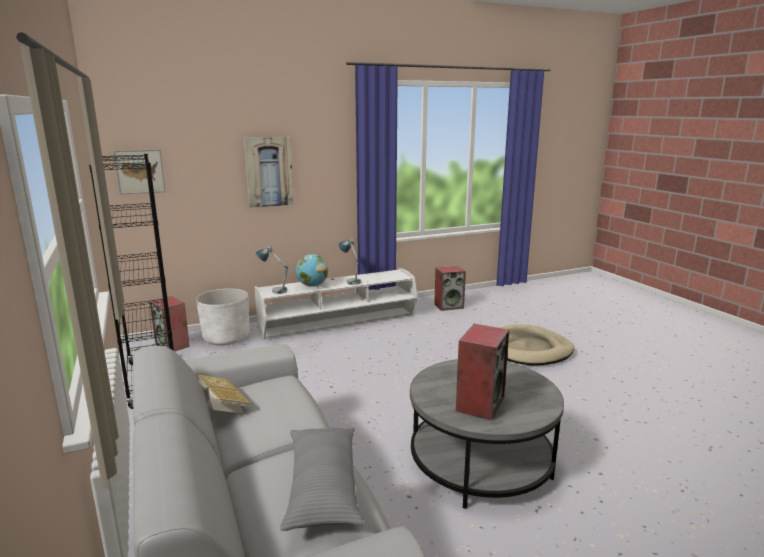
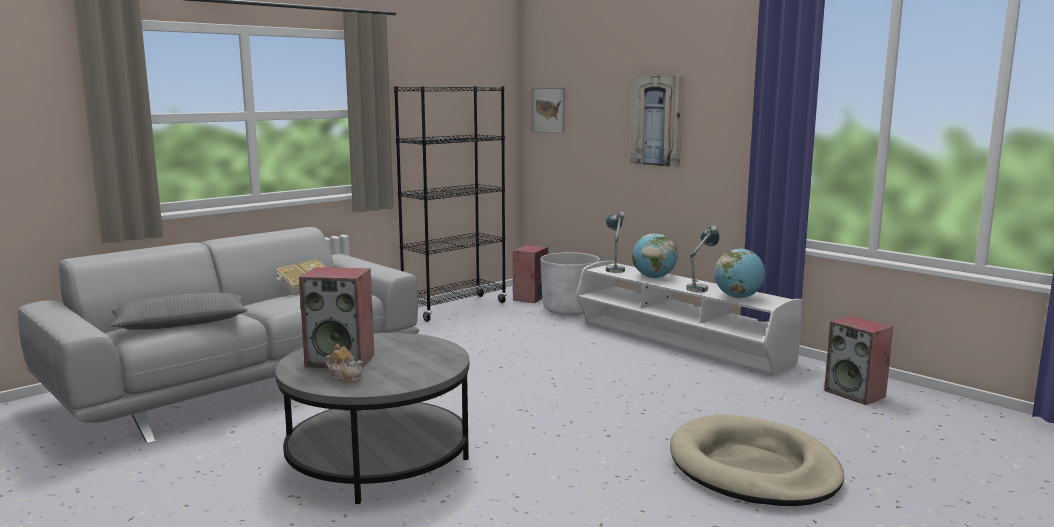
camera: 70 degrees right, 5 degrees down
(381, 278) = (738, 297): none -> globe
(522, 404) = (346, 377): none -> teapot

